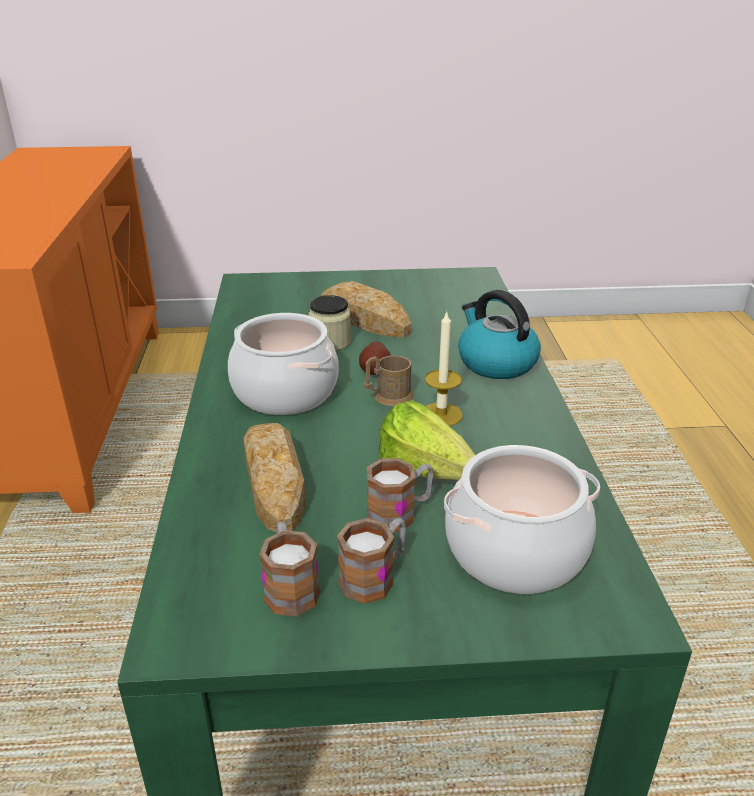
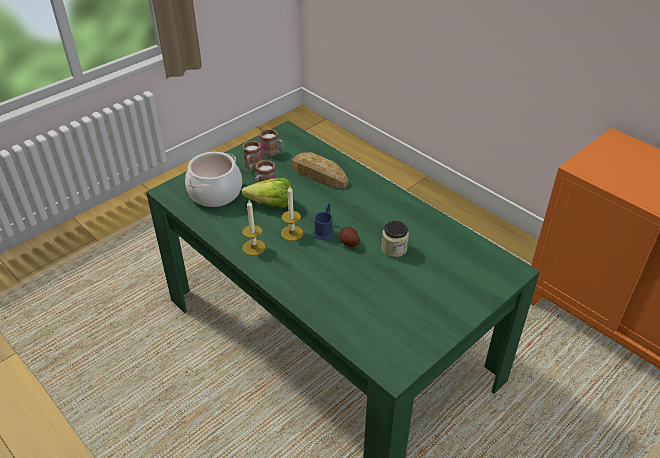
camera: 140 degrees right, 10 degrees up
(284, 392) = (370, 209): cooking pot -> none
(363, 319) = (402, 276): bread -> none
(388, 397) = (324, 230): brown mug -> blue mug
(495, 363) = (298, 281): kettle -> none
(521, 422) = (254, 247): none -> candle

